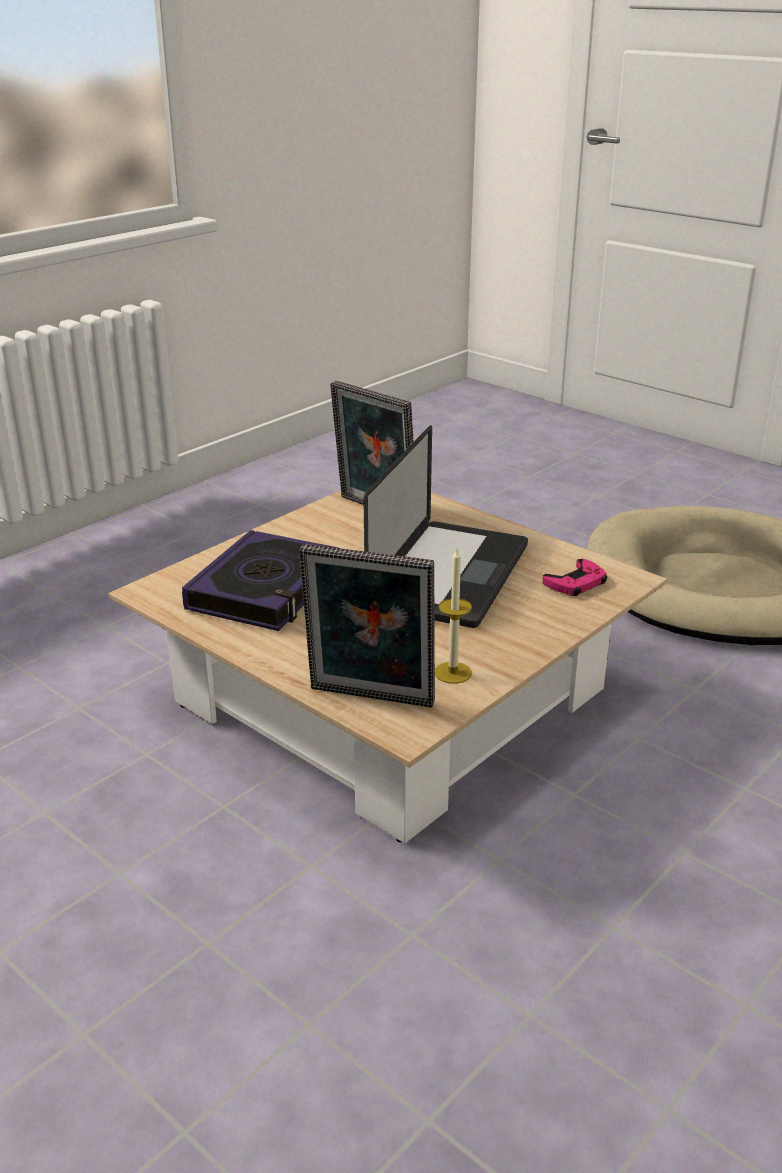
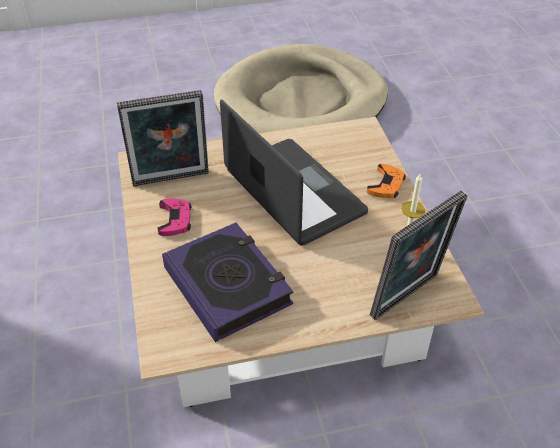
camera: 55 degrees left, 15 degrees up
(546, 625) = (386, 185): none -> orange game controller
(576, 583) = (351, 149): pink game controller -> pink game controller (175, 220)

